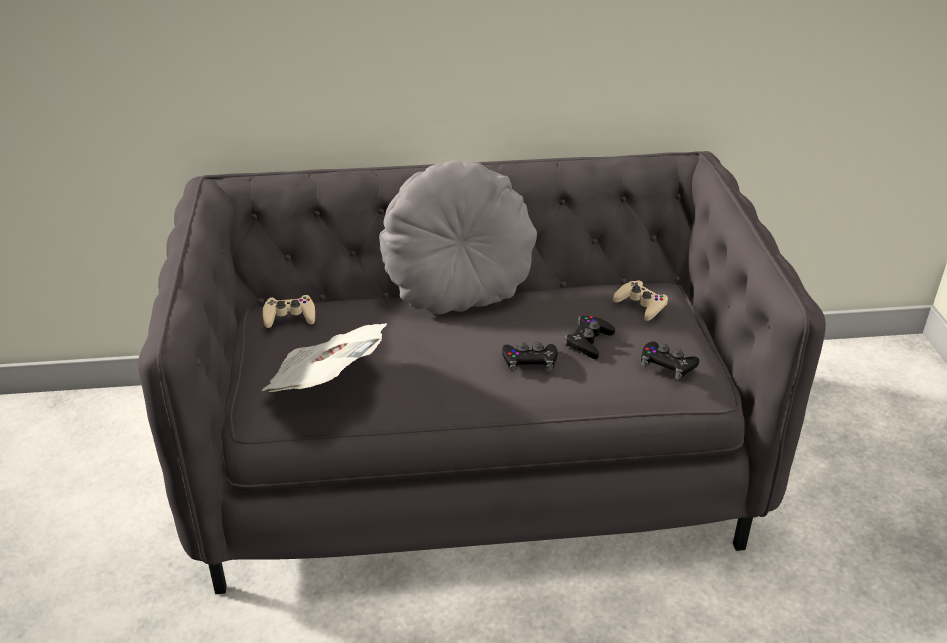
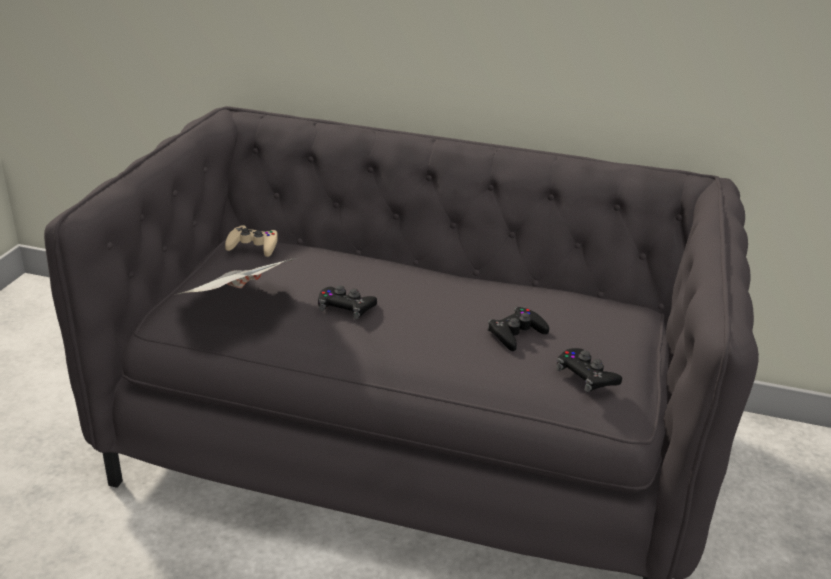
camera: 20 degrees right, 5 degrees down
(459, 297) = (421, 268): grey pillow -> none
(529, 361) = (443, 336): black game controller -> black game controller (346, 307)
(641, 304) = (596, 315): beige game controller -> none

